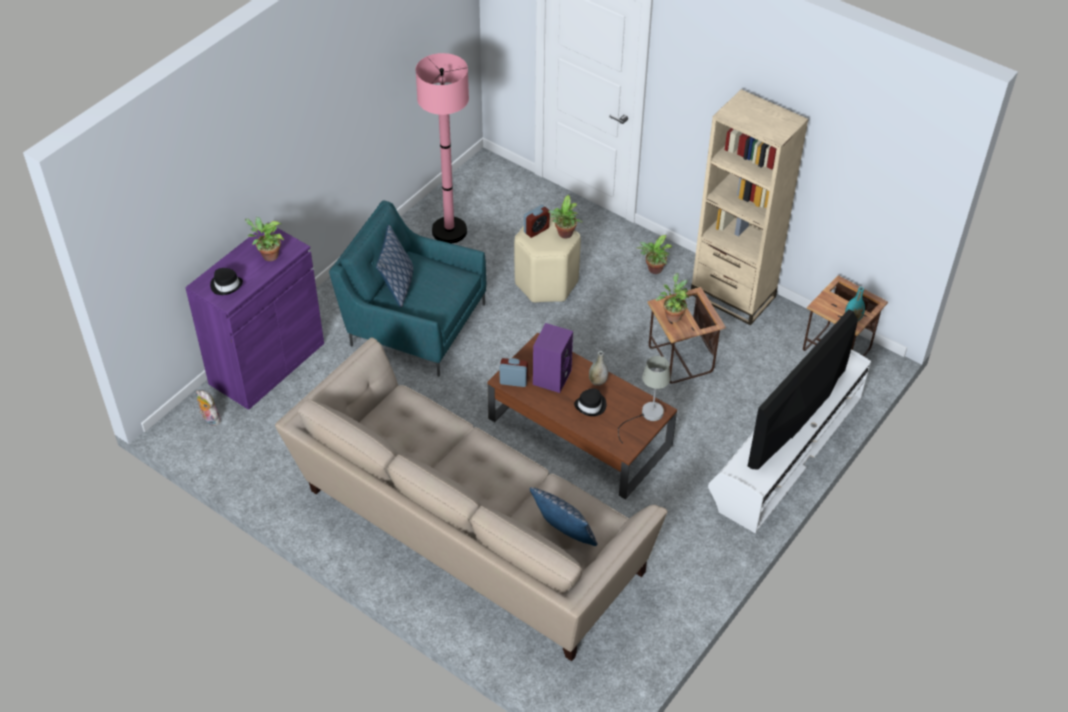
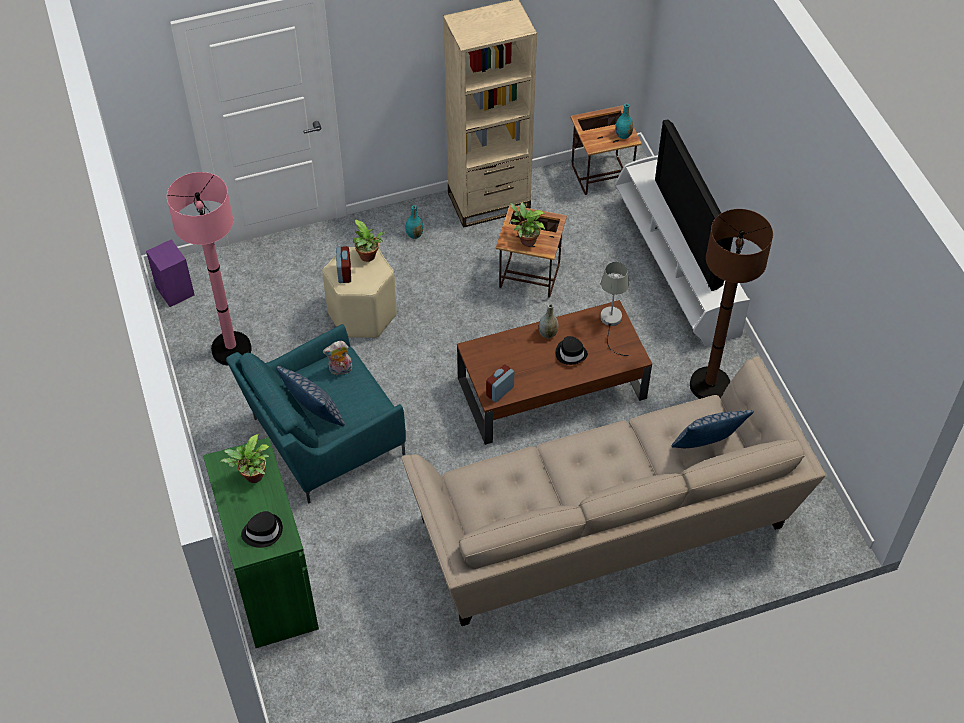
camera: 55 degrees left, 5 degrees up
(209, 419) = (303, 669): plush toy -> plush toy (340, 370)
(267, 363) = (271, 584): purple cabinet -> green cabinet
(551, 376) = (516, 362): purple speaker -> purple speaker (174, 291)
(653, 270) = (414, 235): potted plant -> turquoise vase
(679, 536) = (709, 385): none -> brown floor lamp

